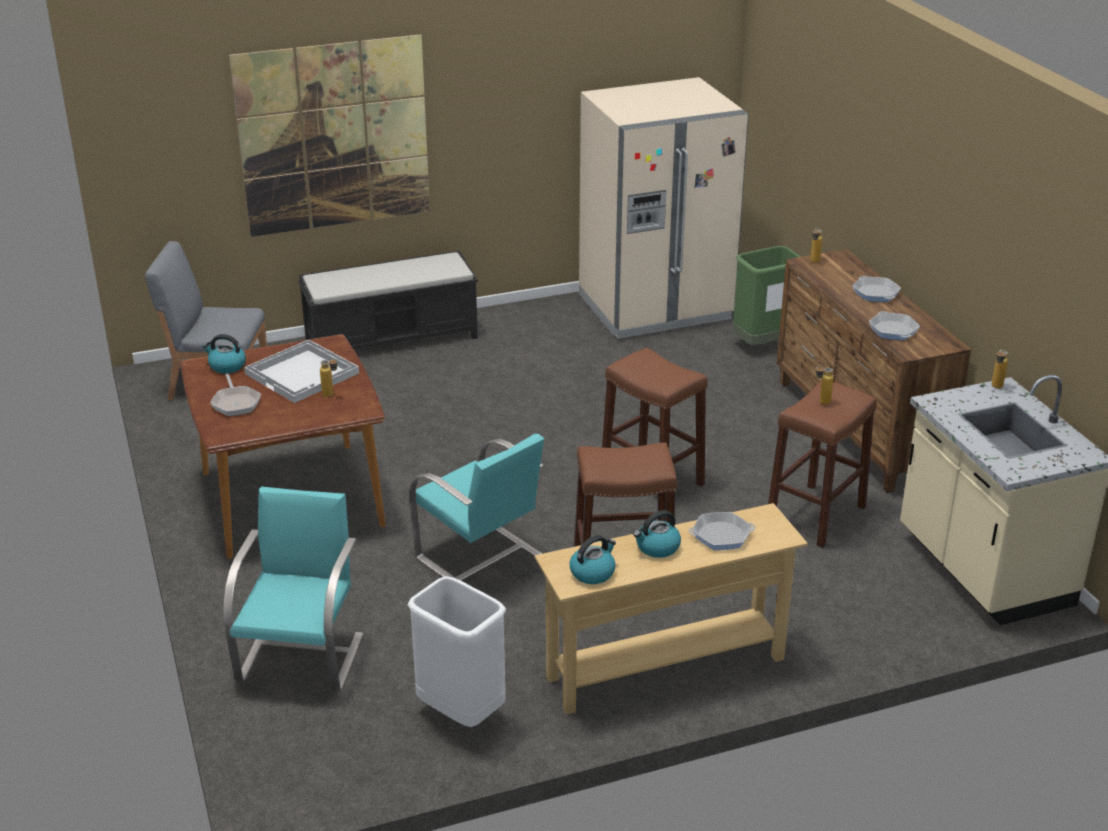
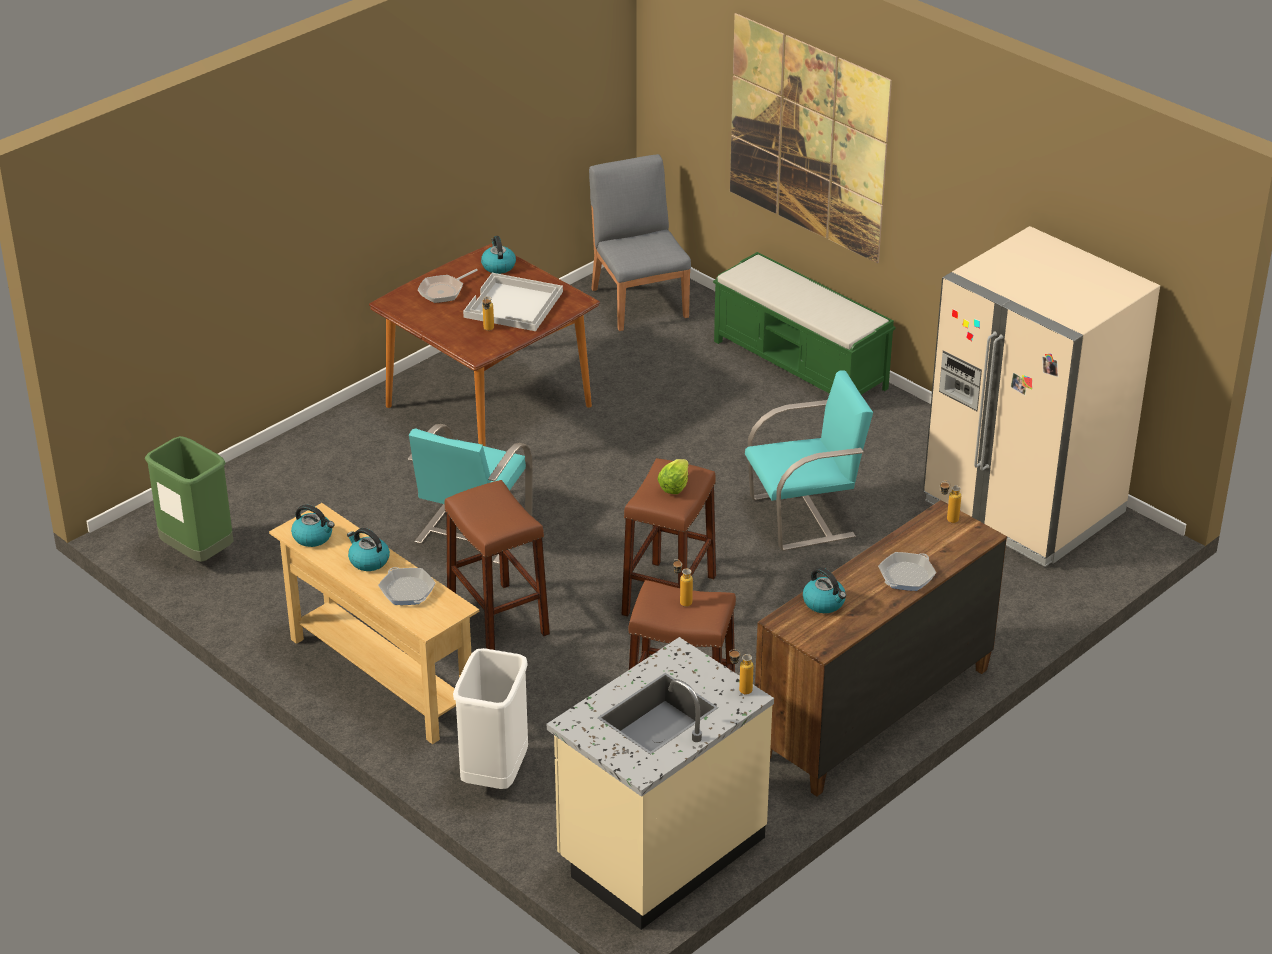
camera: 65 degrees right, 5 degrees up
(302, 656) = (287, 486): turquoise chair -> turquoise chair (804, 517)
(393, 339) = (801, 365): black bench -> green bench
(460, 713) = (263, 585): white trash can -> white trash can (495, 775)
(656, 368) = (674, 486): none -> lettuce
(762, 345) = (1006, 605): green trash can -> green trash can (197, 553)
(893, 330) = (824, 603): frying pan -> kettle

